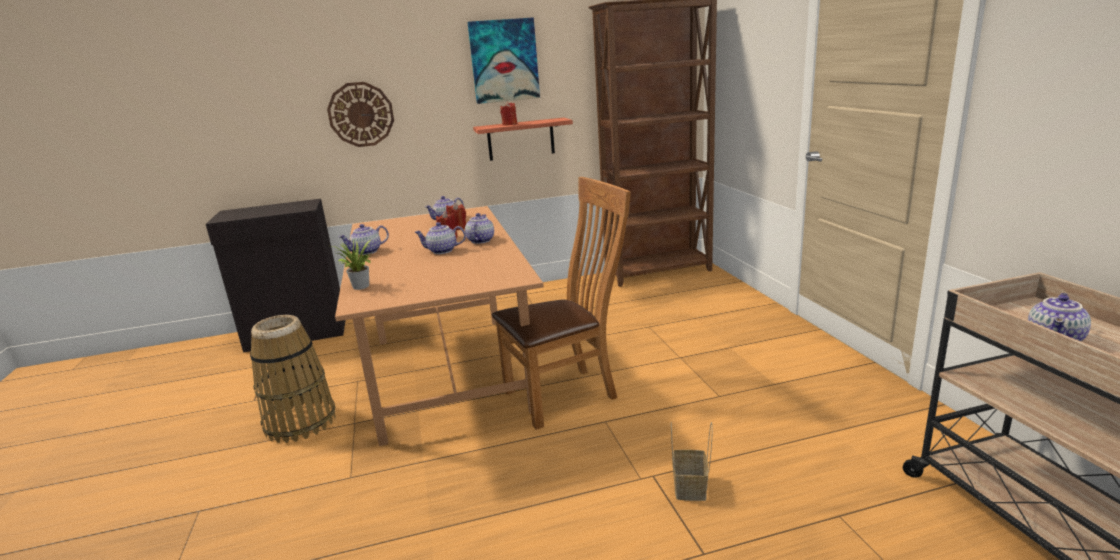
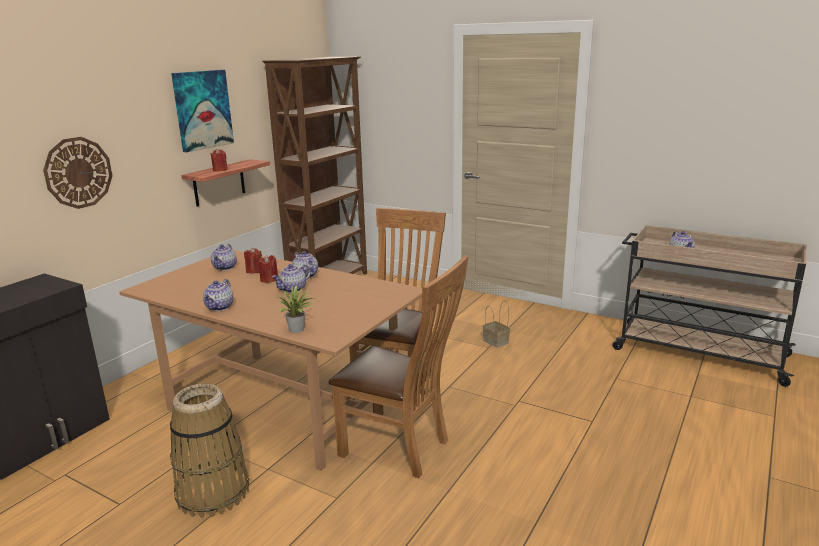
camera: 45 degrees left, 0 degrees up
(462, 462) = (400, 448): none -> brown chair
(691, 488) = (544, 397): basket -> basket (496, 342)

